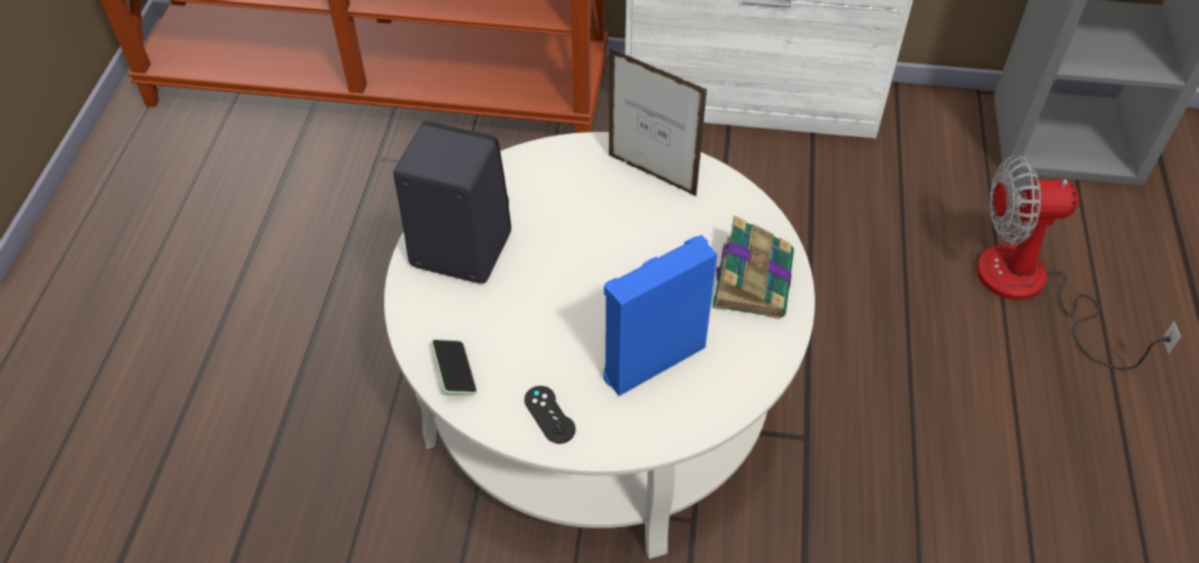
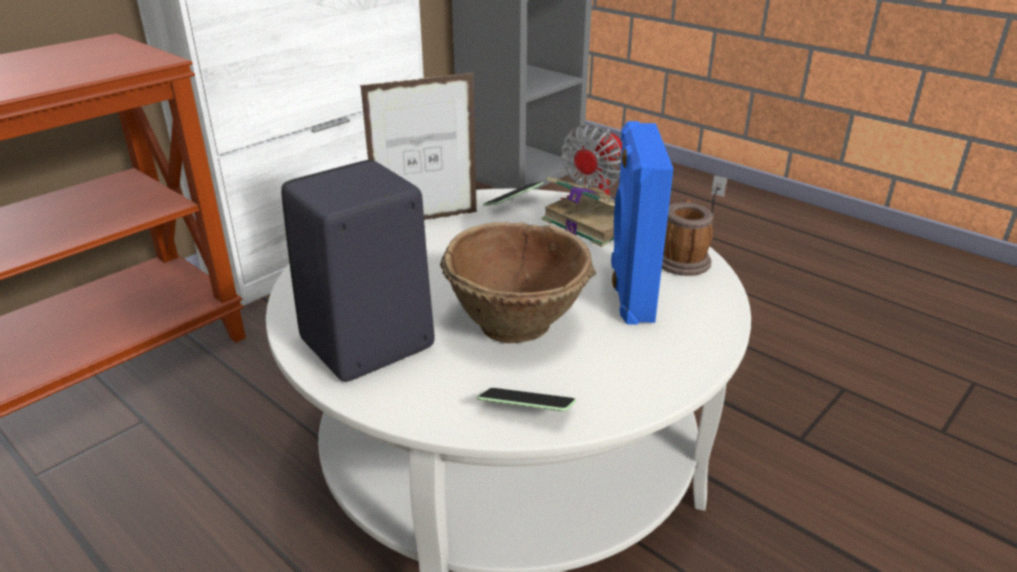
camera: 55 degrees left, 20 degrees down
(549, 415) = (641, 369): black game controller -> none
(550, 315) = (518, 323): none -> brown bowl
(737, 209) = (513, 202): none -> phone
(742, 372) = (682, 259): none -> mug

